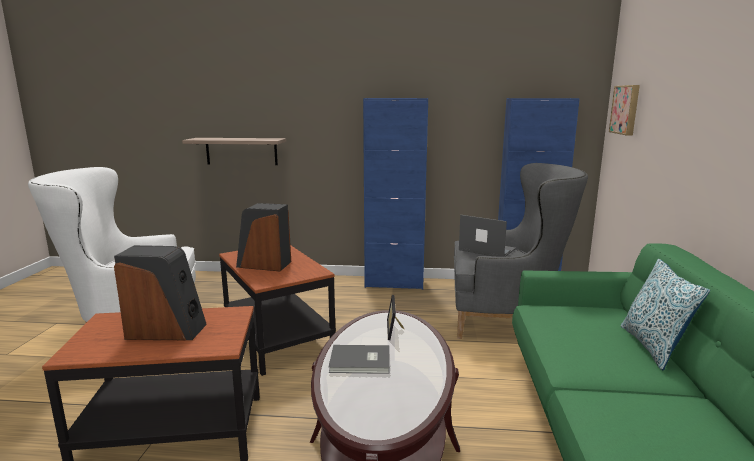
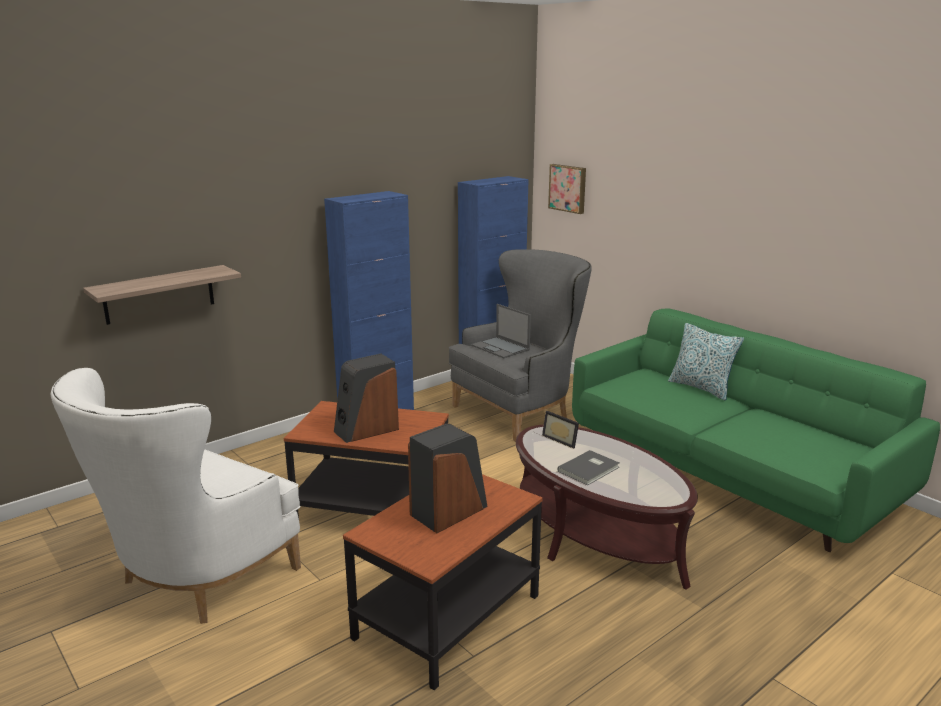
camera: 45 degrees left, 5 degrees up
(486, 249) = (501, 348): laptop -> laptop turned 120 degrees counterclockwise

